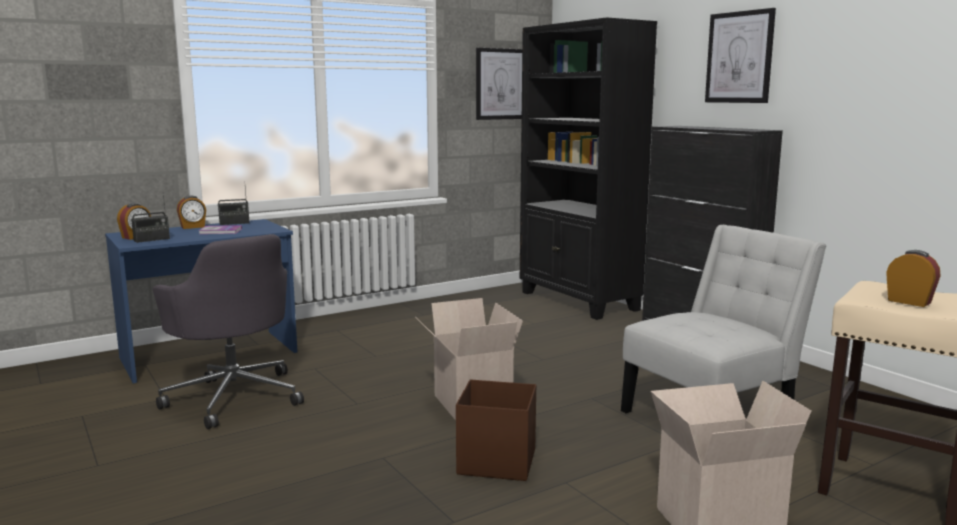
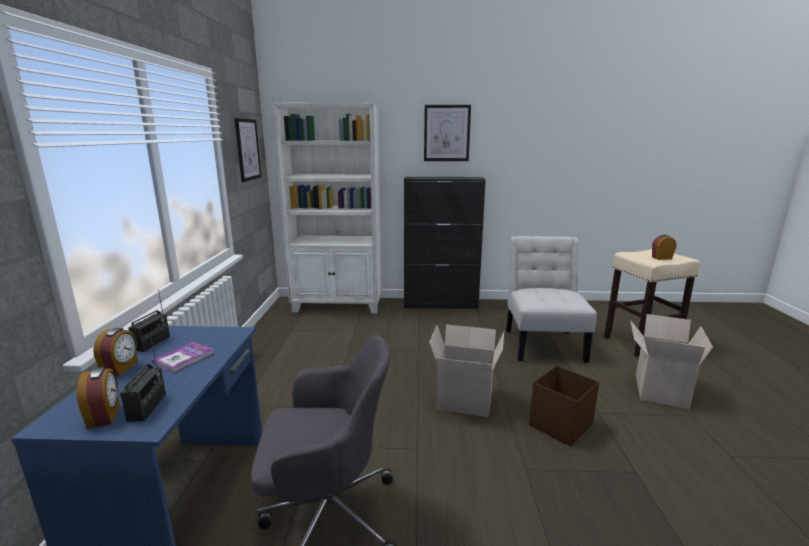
camera: 55 degrees left, 5 degrees up
(578, 301) = (338, 305): black bookcase -> white bookcase

